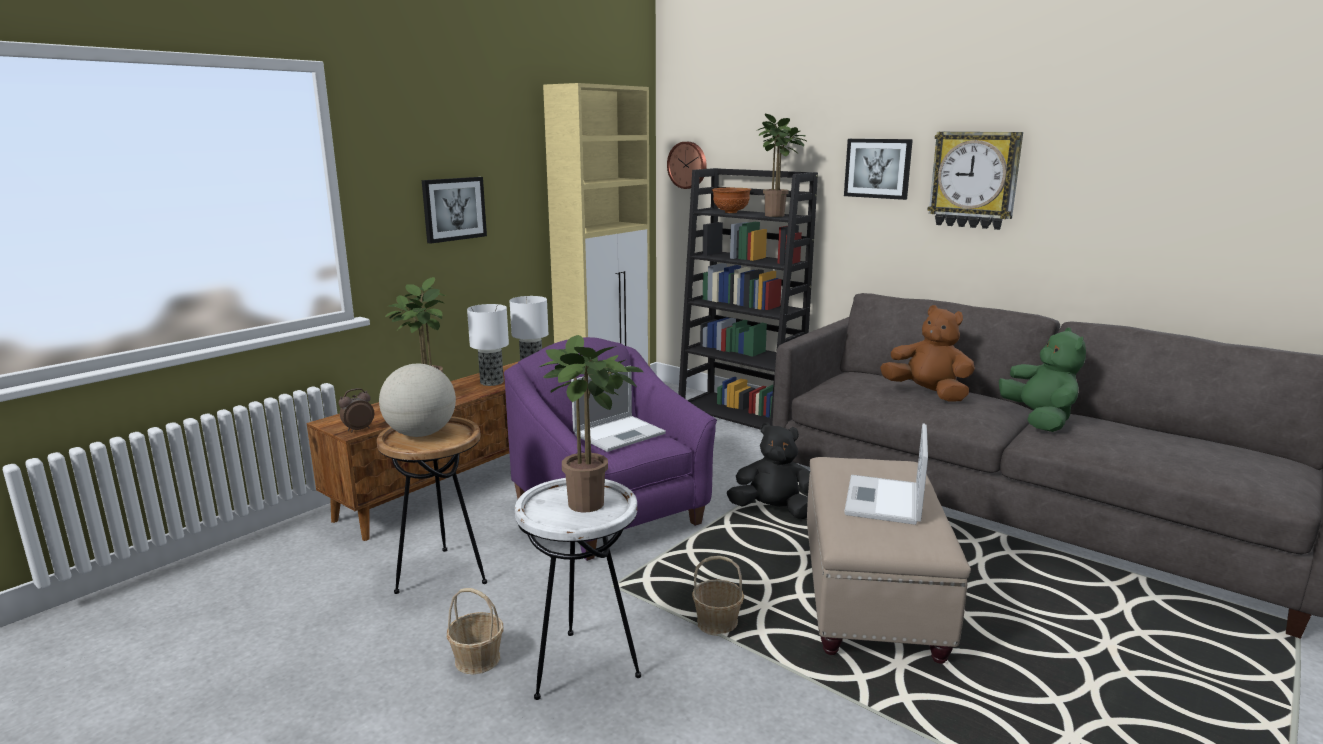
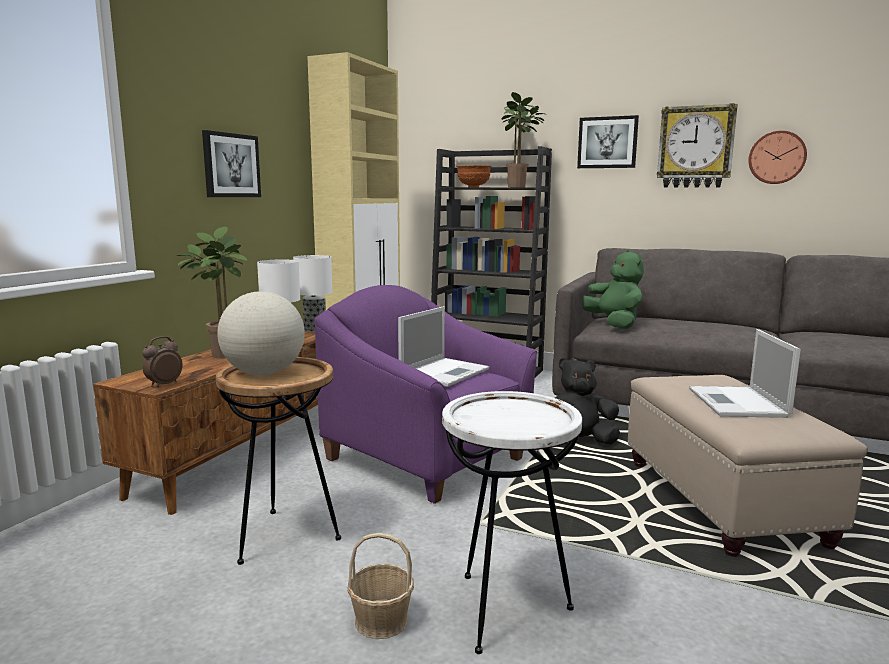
camera: 15 degrees left, 5 degrees down
(592, 505) = (527, 414): potted plant -> none
(688, 165) = (422, 150): wall clock -> wall clock (776, 157)
(717, 623) = (606, 543): basket -> none
(927, 394) = (692, 324): brown plush toy -> none
(1039, 420) = (796, 336): green plush toy -> green plush toy (614, 324)

